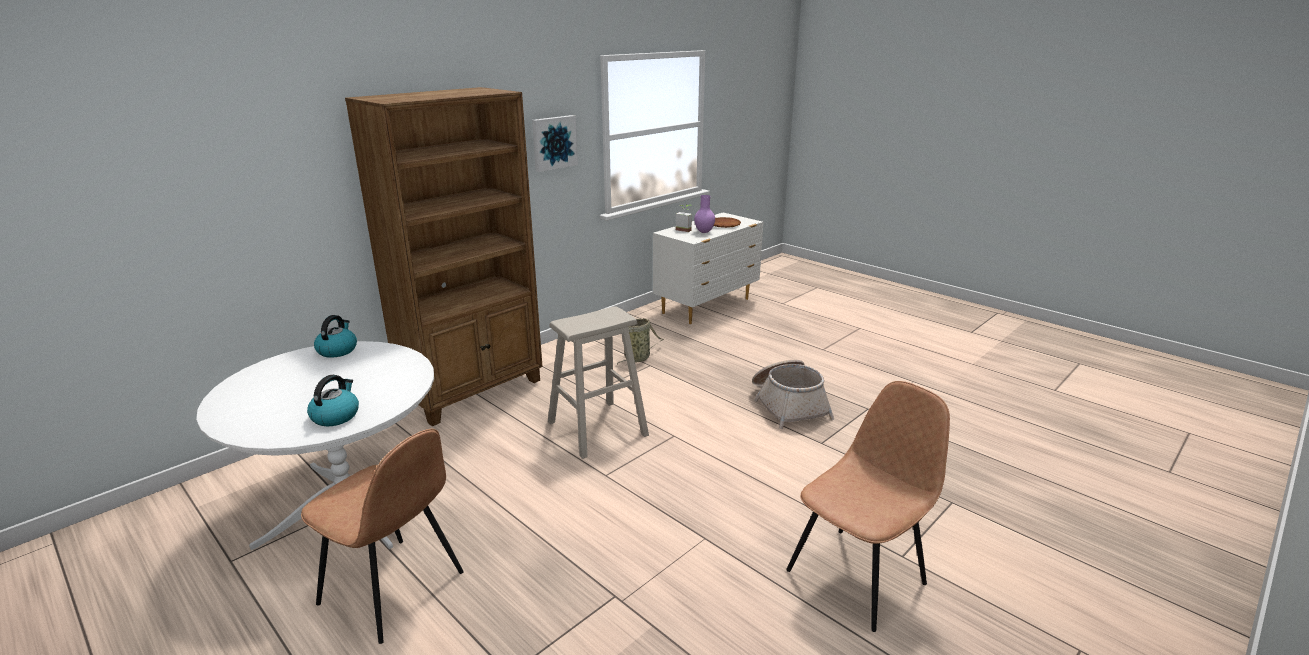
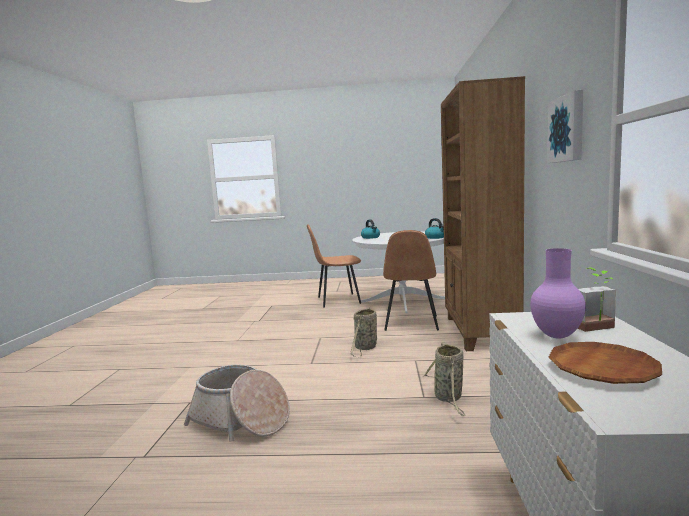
camera: 140 degrees right, 15 degrees down
(597, 428) = (365, 348): beige stool -> basket
(858, 575) = (147, 355): brown chair -> brown chair (411, 324)

